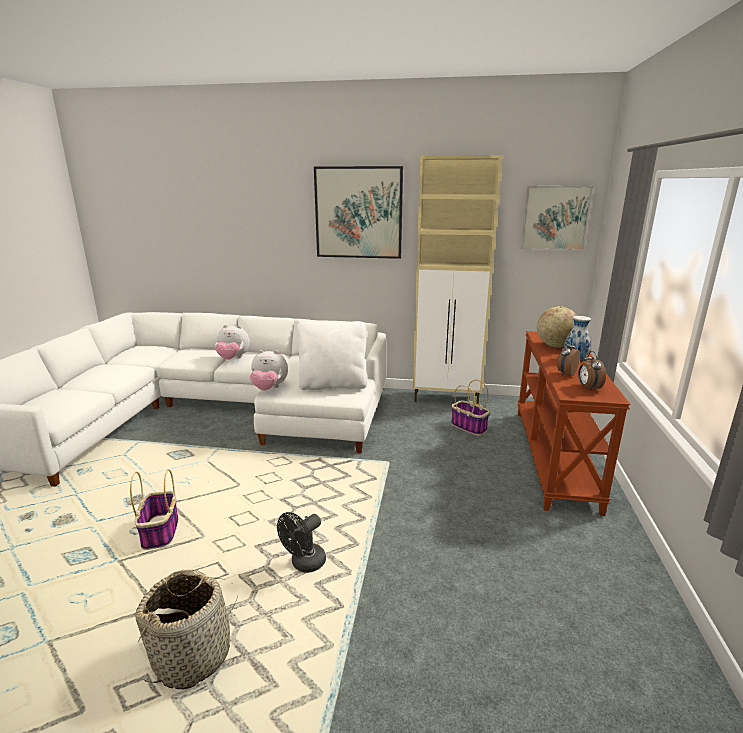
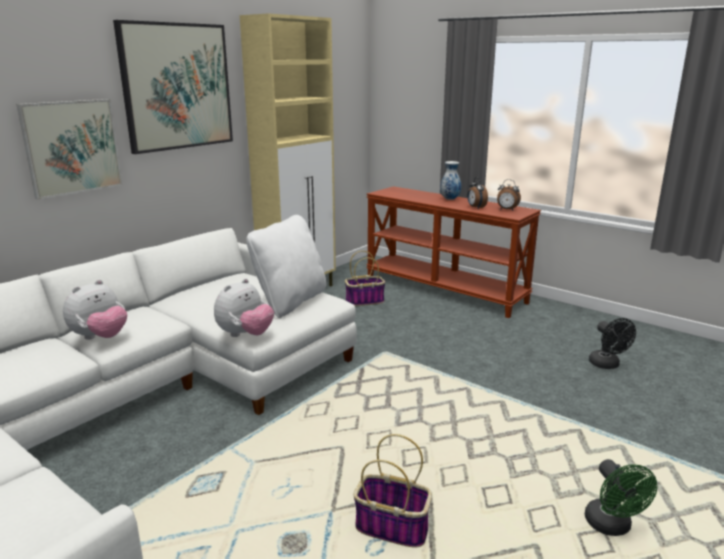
camera: 60 degrees left, 0 degrees up
(193, 655) = (612, 527): basket -> green fan
(304, 564) = (514, 436): black fan -> black fan (607, 365)
(555, 218) = (344, 82): picture -> picture (72, 147)
(555, 346) = (415, 196): globe -> none

